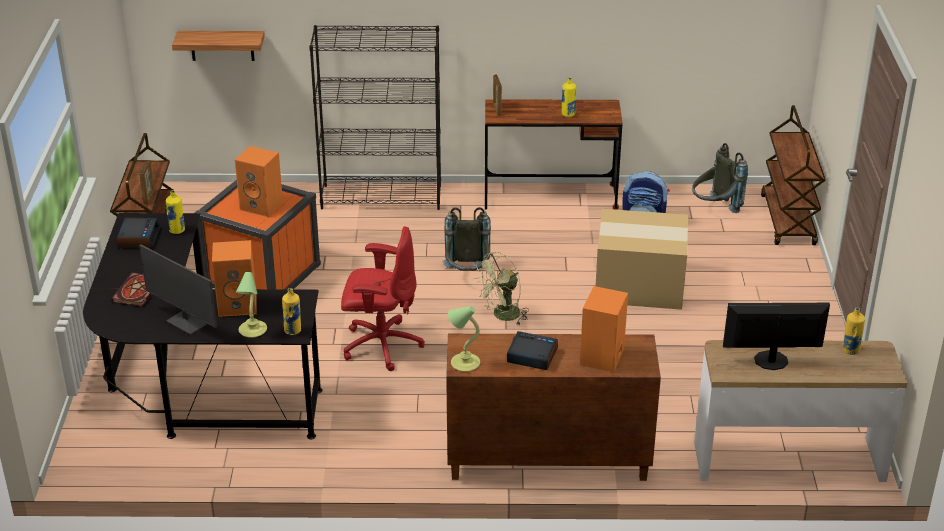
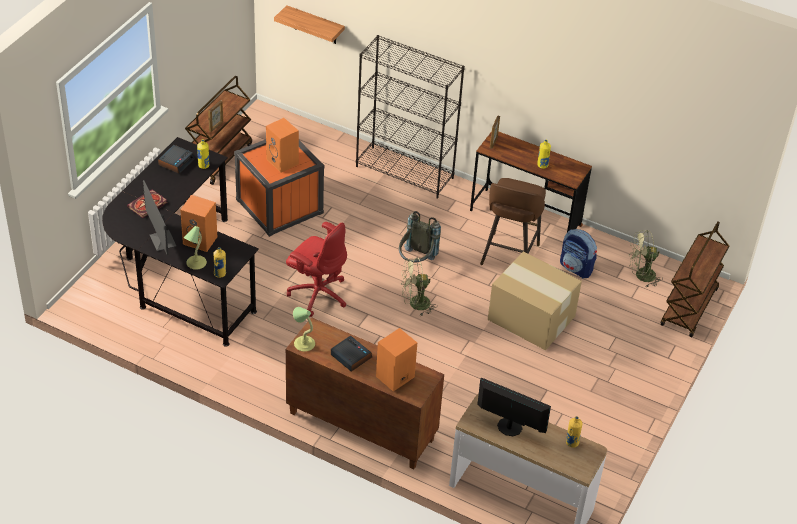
camera: 25 degrees right, 10 degrees up
(564, 236) = (509, 256): none -> brown stool
(714, 209) = (641, 276): grey backpack -> green fan

